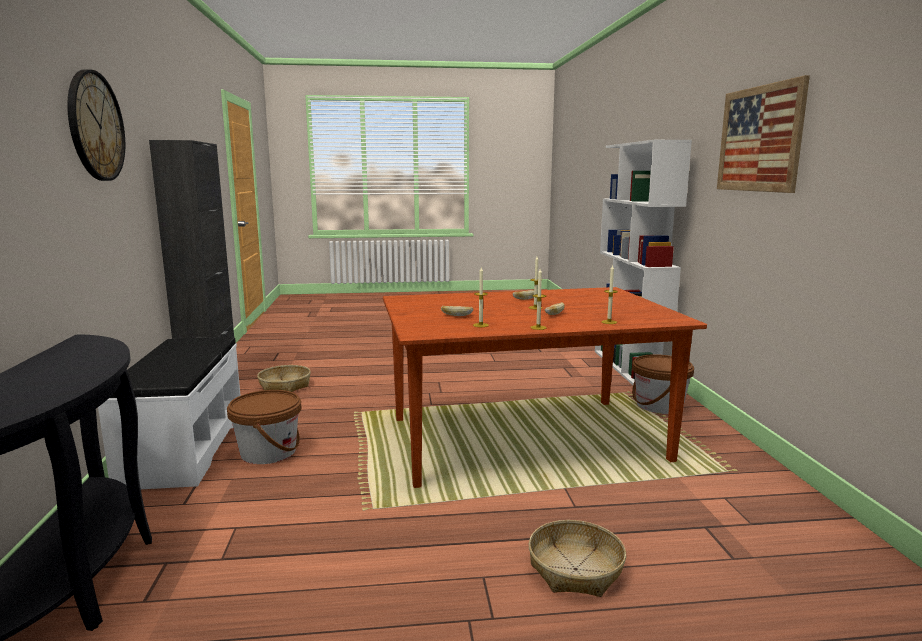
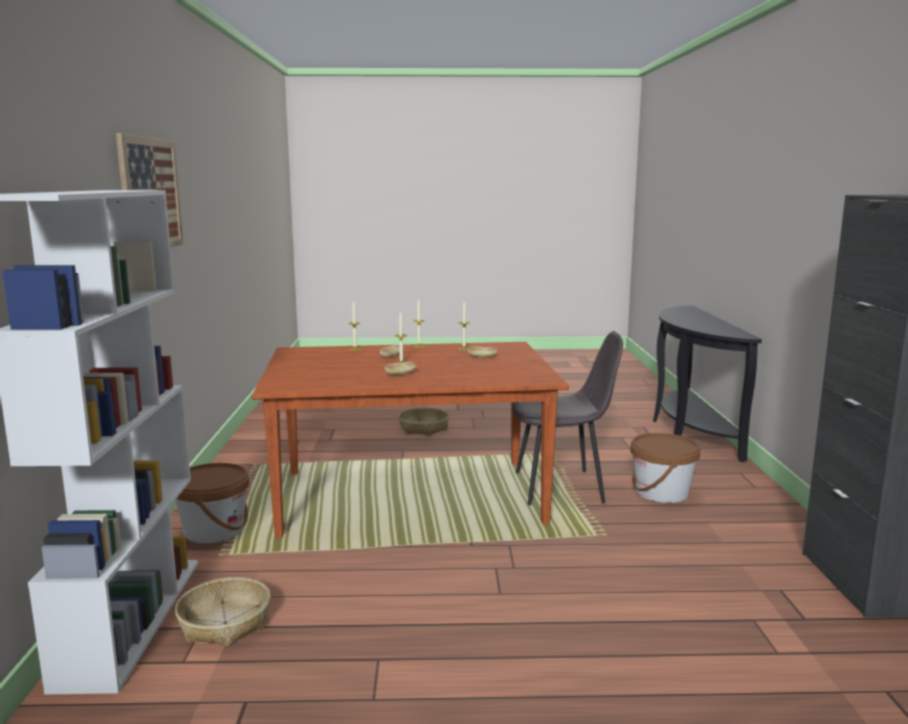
camera: 175 degrees left, 0 degrees up
(95, 126) = (830, 186): wall clock -> none
(184, 447) = (753, 500): white bench -> none
(285, 386) = (755, 593): basket -> basket (225, 623)
(371, 454) = (561, 487): none -> grey chair

